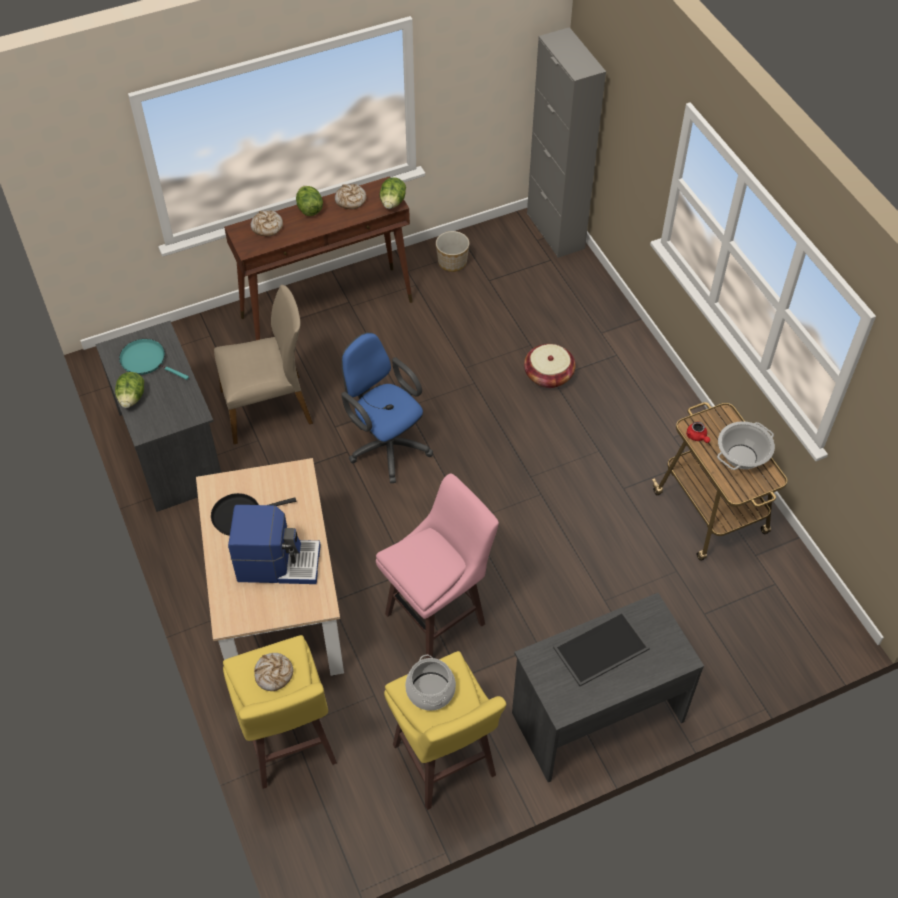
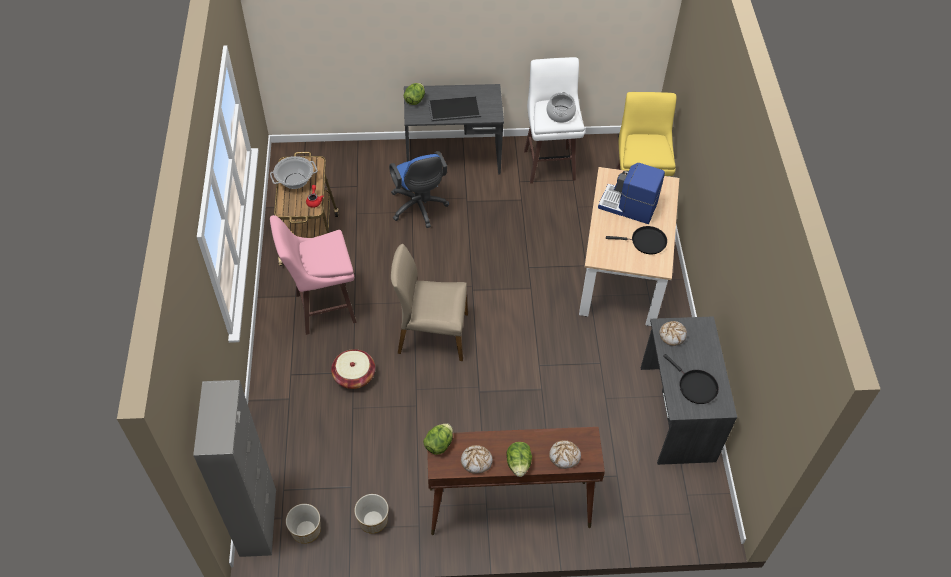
camera: 160 degrees left, 0 degrees up
(132, 398) = (711, 356): lettuce -> lettuce (415, 100)
(146, 360) = (695, 386): turquoise frying pan -> black frying pan
(267, 407) = (590, 425): beige chair -> beige chair (432, 333)
(274, 674) = (647, 147): bread -> bread (672, 335)
(386, 445) = (507, 360): blue office chair -> blue office chair (419, 208)
(438, 618) = (520, 234): pink stool -> pink stool (323, 308)
(444, 763) = (549, 163): yellow stool -> white stool
(509, 238) = (305, 530): none -> planter

